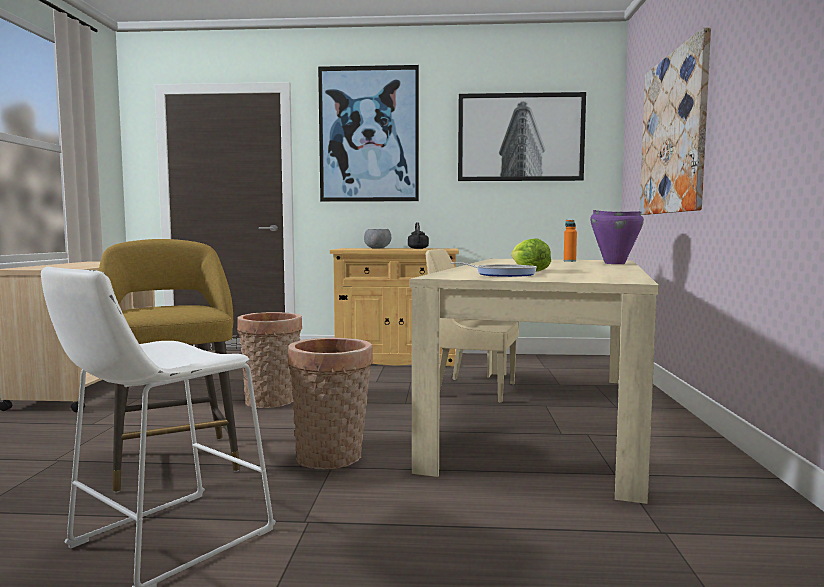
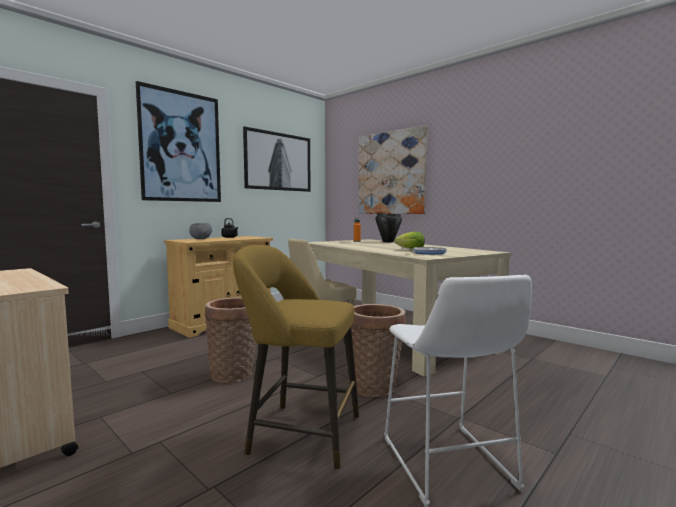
camera: 50 degrees left, 0 degrees up
(614, 263) = (387, 242): purple cooking pot -> black cooking pot

